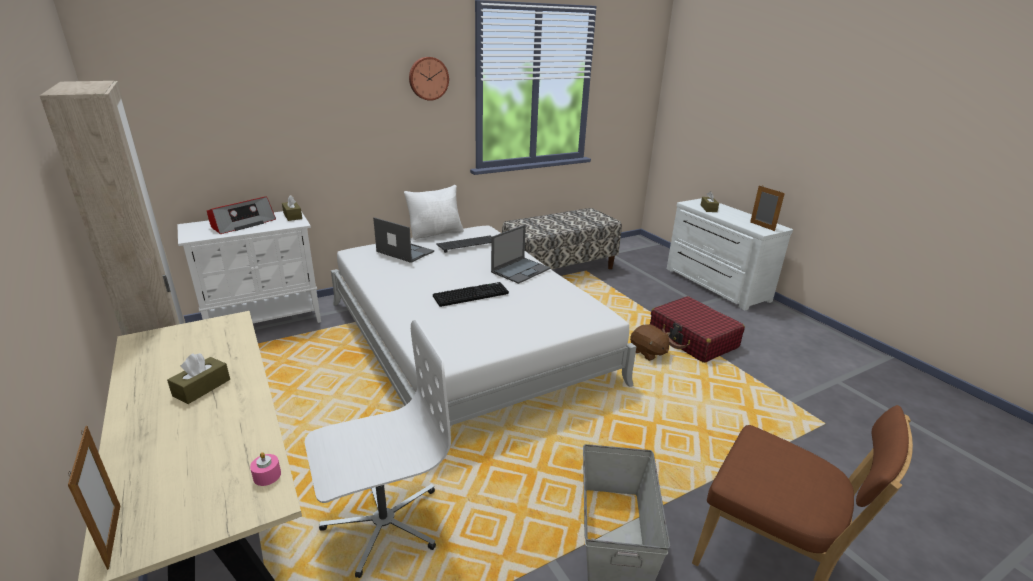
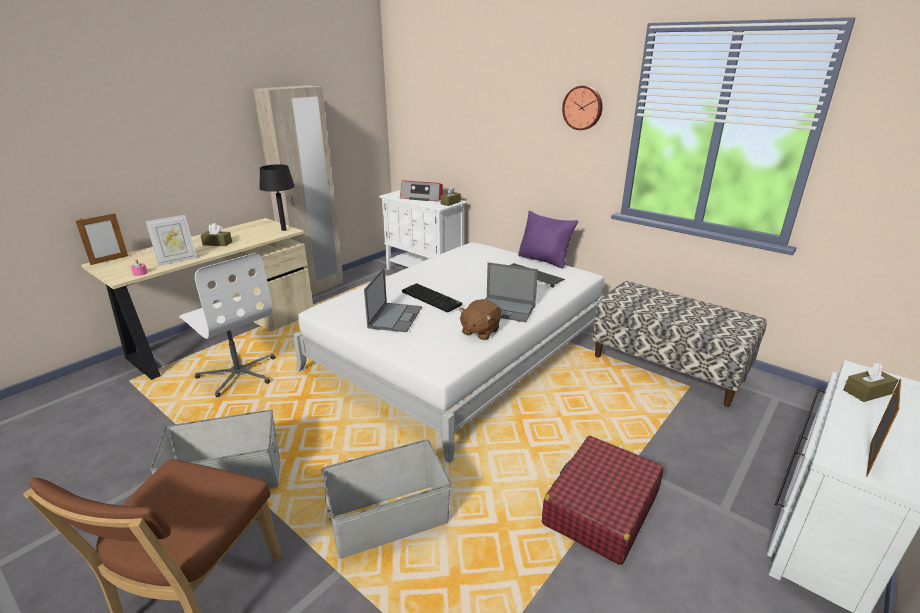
camera: 70 degrees right, 0 degrees up
(222, 324) = (284, 230): none -> black table lamp
(244, 432) = (177, 260): none -> picture frame
(404, 251) = (490, 259): laptop -> laptop (395, 317)
(436, 233) = (544, 260): white pillow -> purple pillow
(648, 352) = (529, 467): brown plush toy -> brown plush toy (480, 331)
(692, 430) = (389, 521): none -> grey storage box

